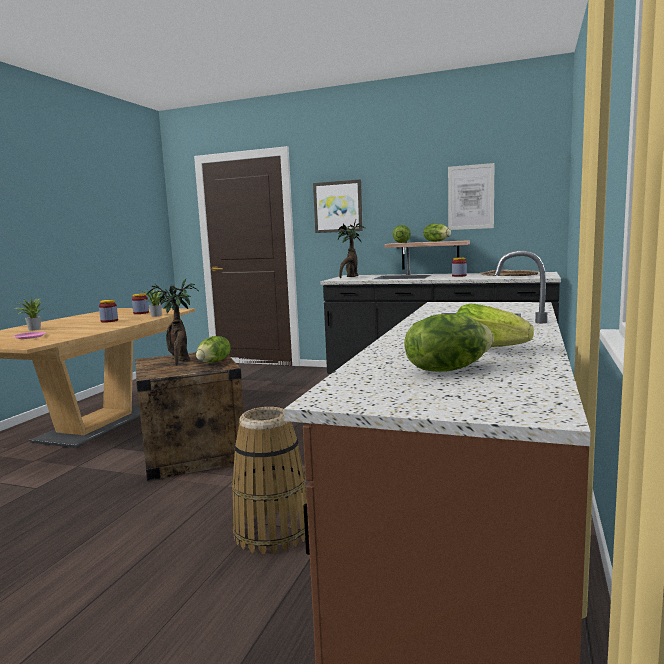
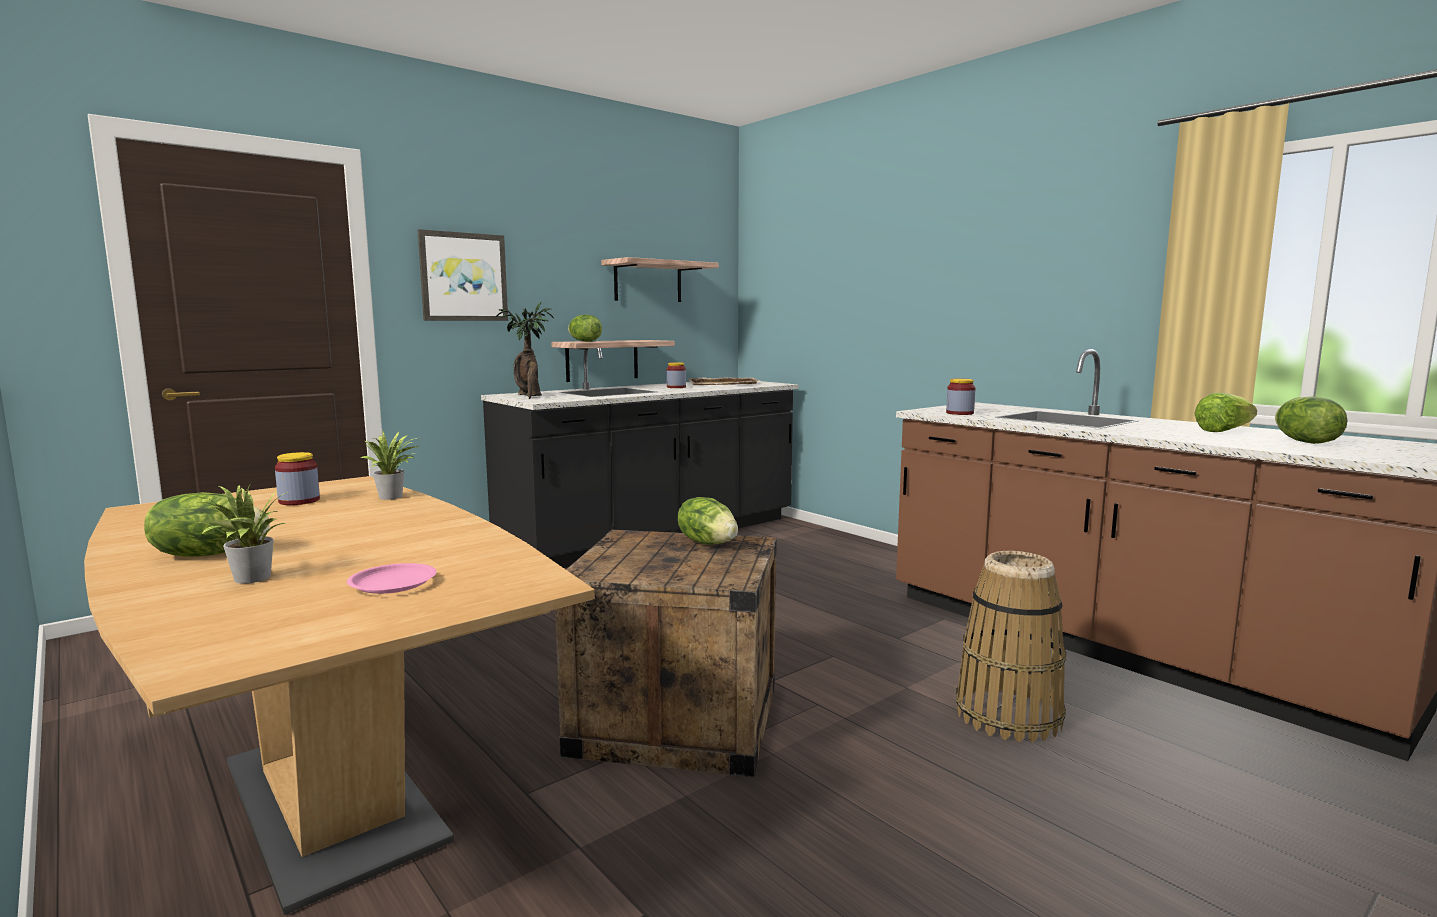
camera: 60 degrees left, 0 degrees up
(109, 321) = (344, 523): jar -> jar (960, 413)
(180, 360) = (648, 556): potted plant -> none
(437, 241) = (629, 340): lettuce -> lettuce (209, 554)
(470, 197) = (648, 282): picture -> shelf

